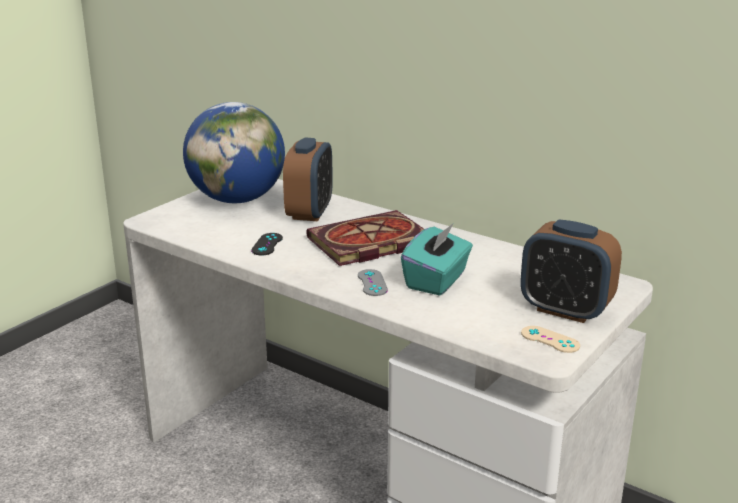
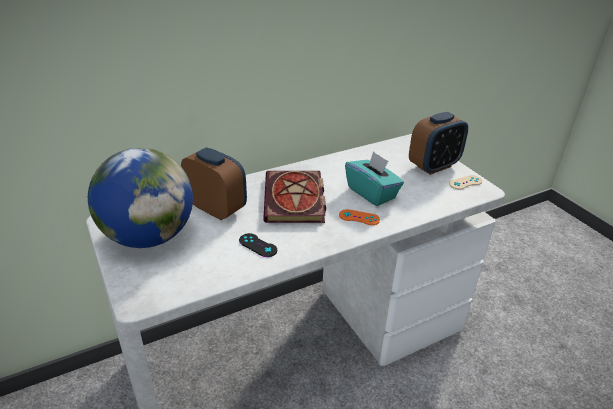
camera: 65 degrees left, 10 degrees up
(372, 283) = (359, 217): grey game controller -> orange game controller

